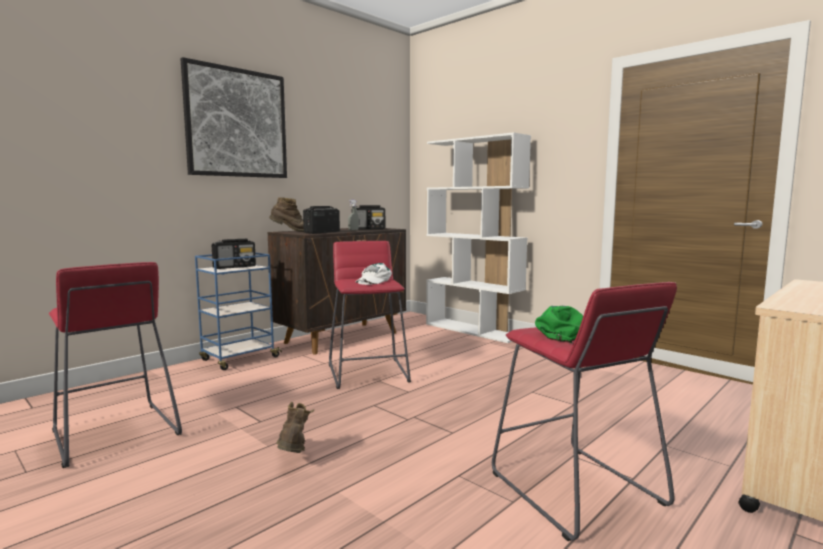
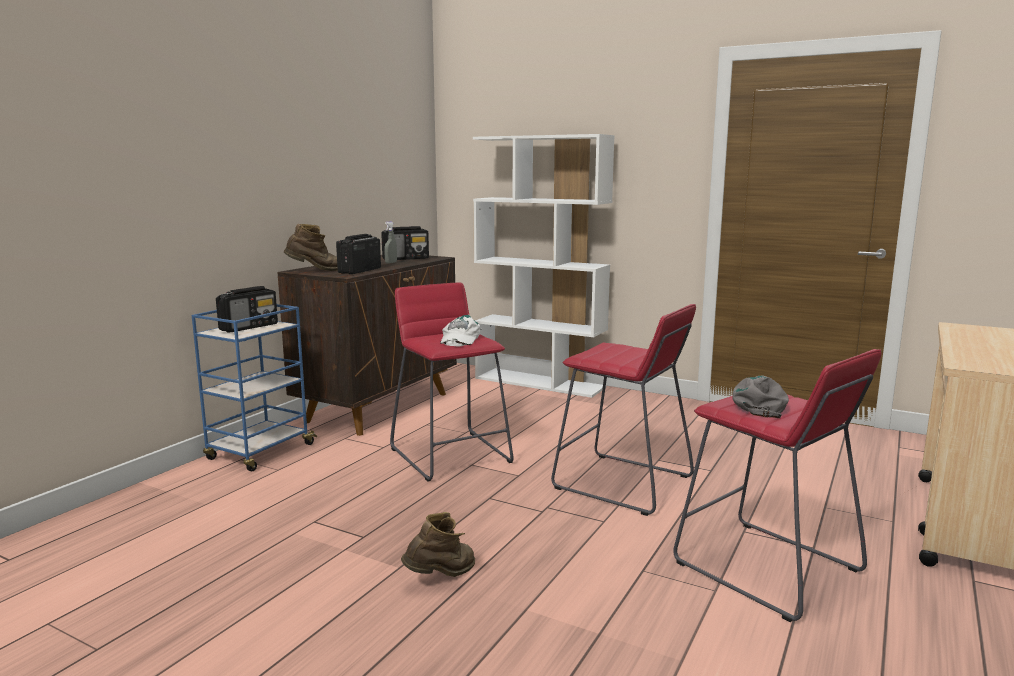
camera: 15 degrees left, 5 degrees up
(115, 433) = (176, 579): red stool -> red stool (623, 483)
(237, 123) = (231, 118): picture -> none
(293, 457) = (441, 577): brown boot -> brown boot turned 75 degrees clockwise
(566, 332) = (761, 404): green cap -> grey cap

